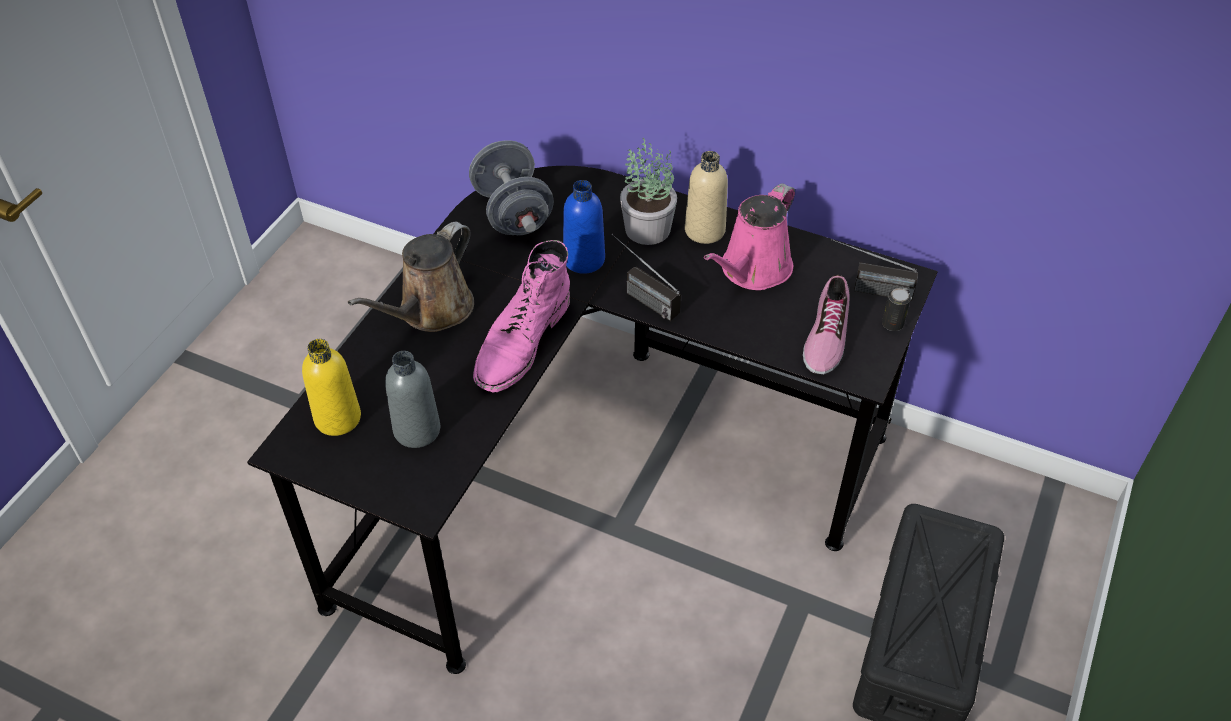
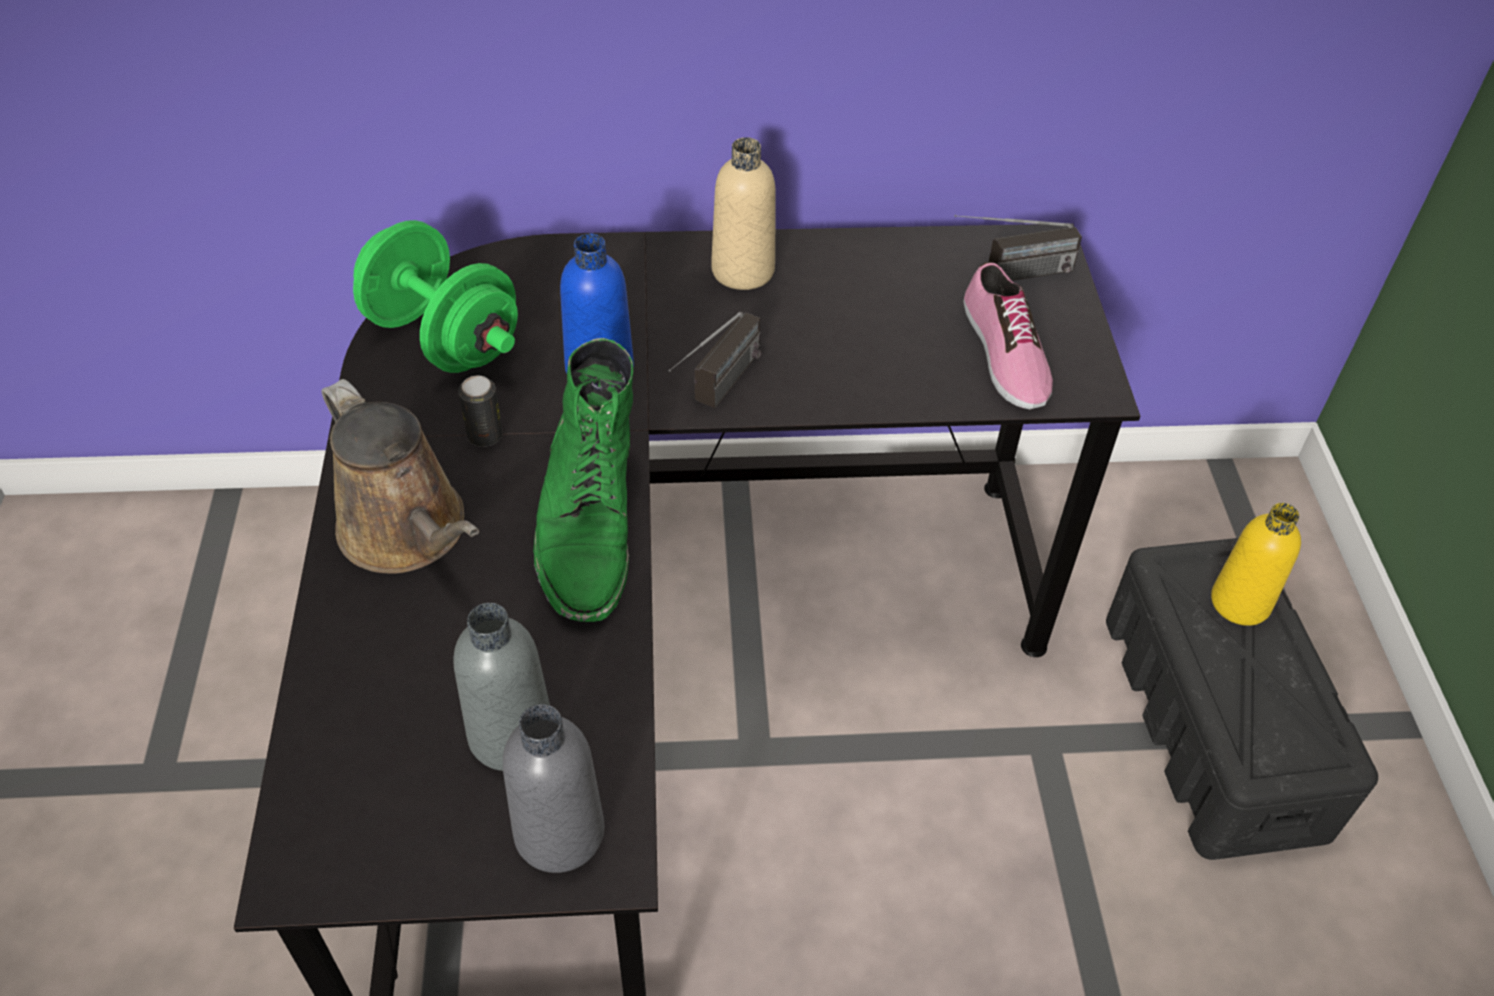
camera: 30 degrees left, 0 degrees up
(337, 418) = (359, 774): yellow bottle -> yellow bottle (1240, 602)
(410, 484) = (559, 832): none -> grey bottle
(431, 311) = (409, 532): brown watering can -> brown watering can turned 45 degrees counterclockwise
(513, 213) = (443, 338): grey dumbbell -> green dumbbell
(522, 342) = (588, 525): pink boot -> green boot
(639, 296) = (717, 392): radio -> radio turned 75 degrees counterclockwise
(646, 228) = (660, 295): potted plant -> none
(752, 270) = (846, 302): pink watering can -> none
(892, 324) = (1073, 309): can -> can (485, 435)

